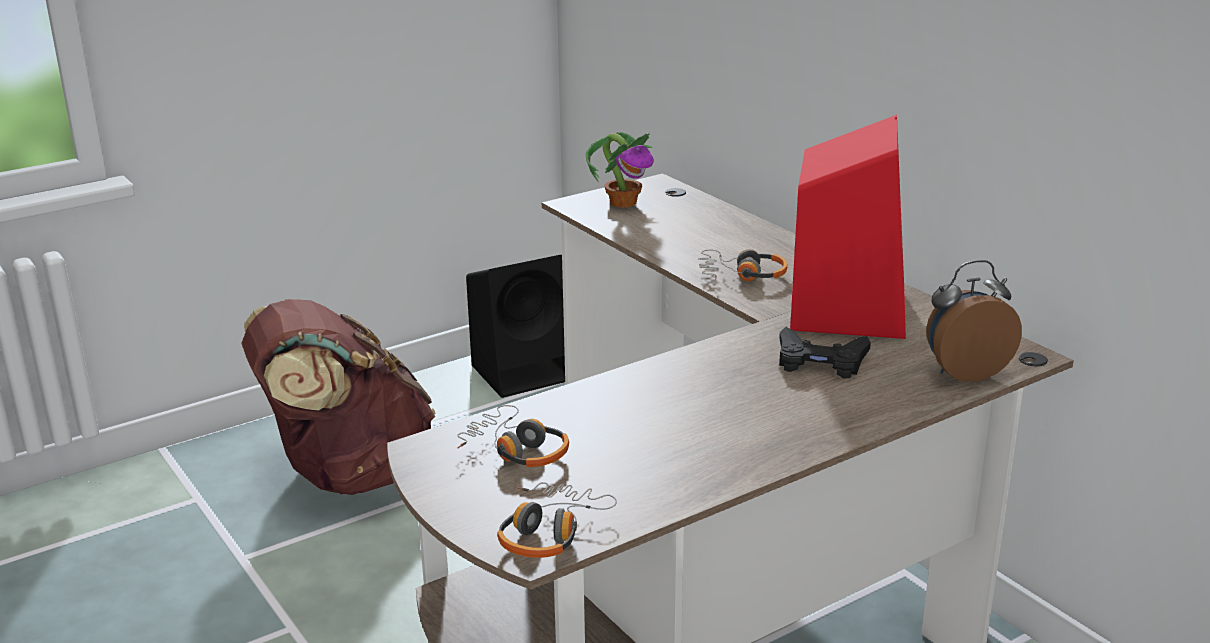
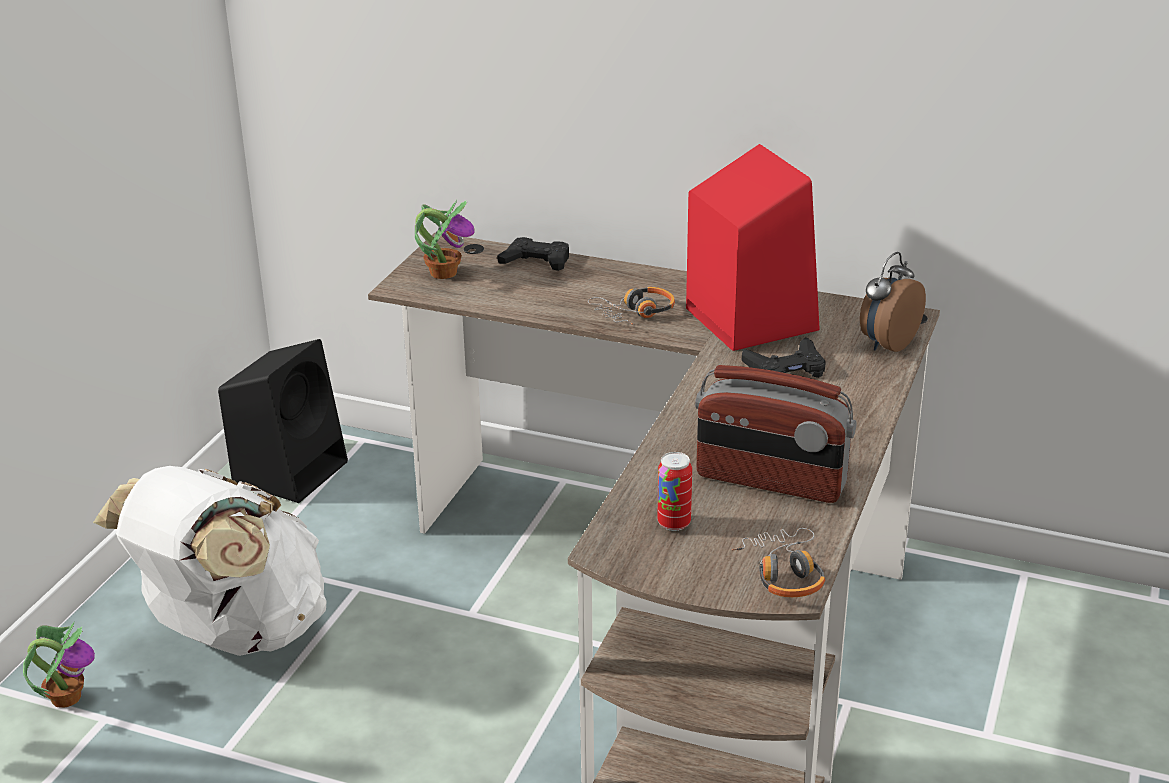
camera: 35 degrees left, 5 degrees up
(193, 473) = (66, 697): none -> potted plant
(347, 474) = (232, 633): brown backpack -> white backpack
(516, 450) = (674, 523): headphones -> can
(658, 449) = (770, 481): none -> radio
(714, 214) = (536, 261): none -> black game controller

